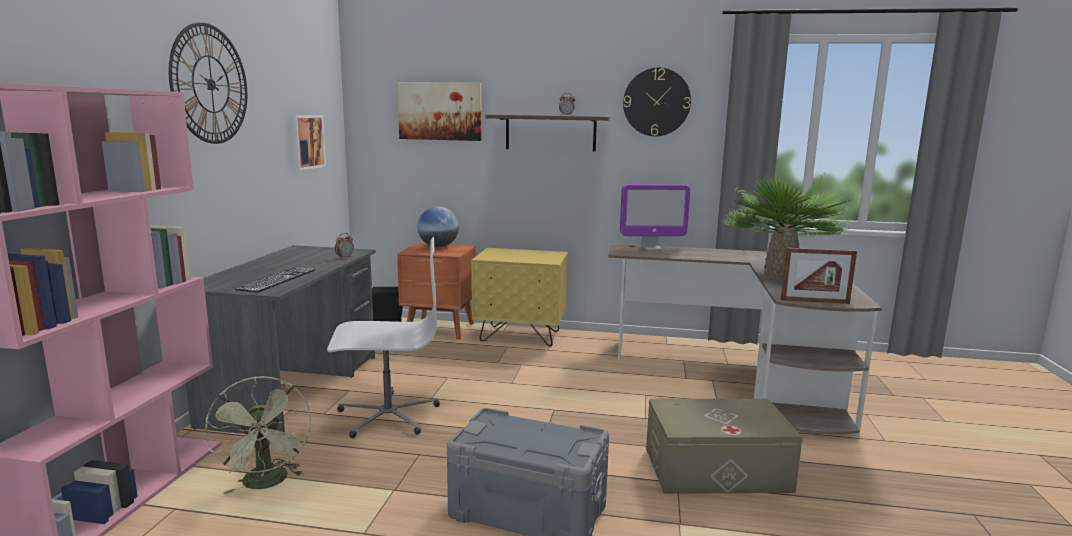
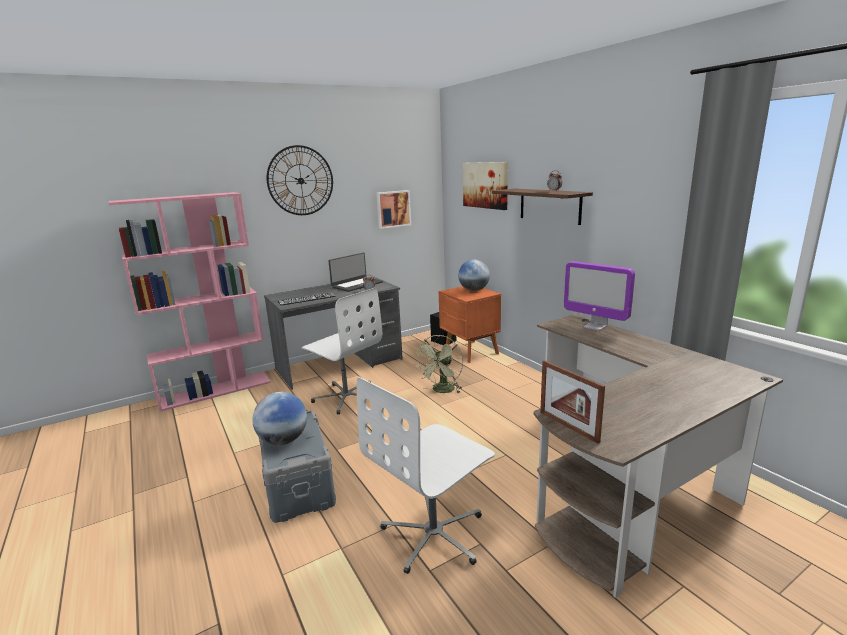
camera: 50 degrees right, 5 degrees up
(267, 483) = (251, 409): green fan -> green fan (442, 391)
(301, 255) = (356, 284): none -> laptop
(520, 336) = (511, 373): yellow nightstand -> none
(524, 443) = (283, 440): none -> globe
(656, 102) = (632, 178): wall clock -> none
(716, 469) = (434, 534): beige storage box -> white office chair
(780, 275) = (632, 389): potted plant -> none

